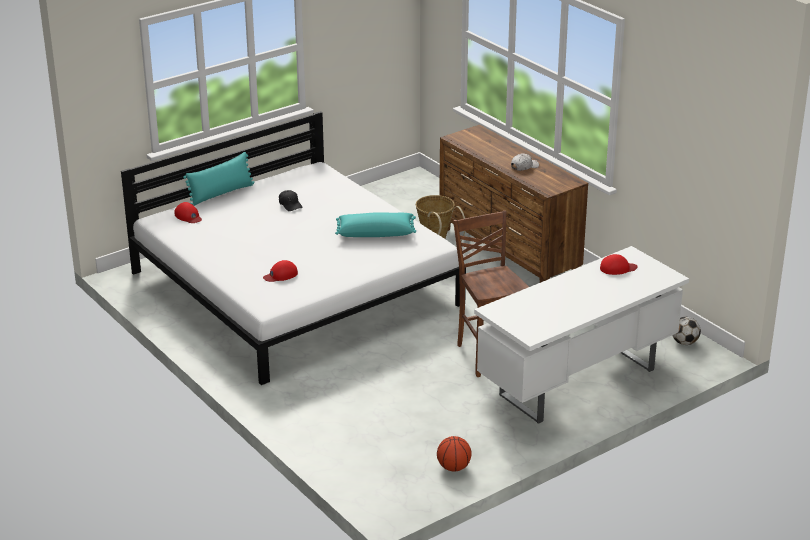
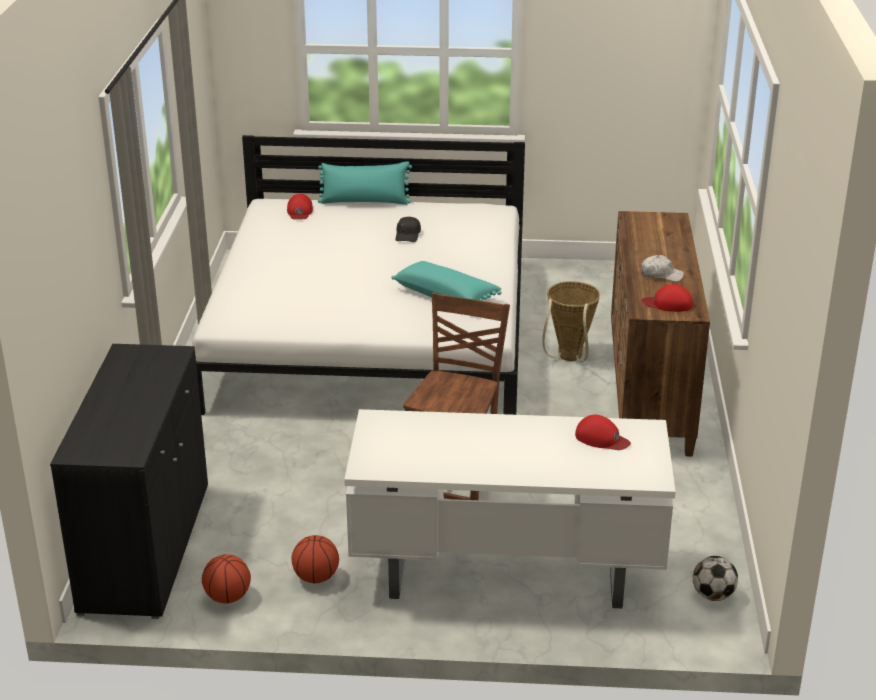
camera: 40 degrees right, 0 degrees up
(281, 275) = (284, 299): red cap -> red cap (668, 303)
(363, 468) = (146, 547): none -> black cabinet
(484, 433) = (316, 577): none -> basketball

